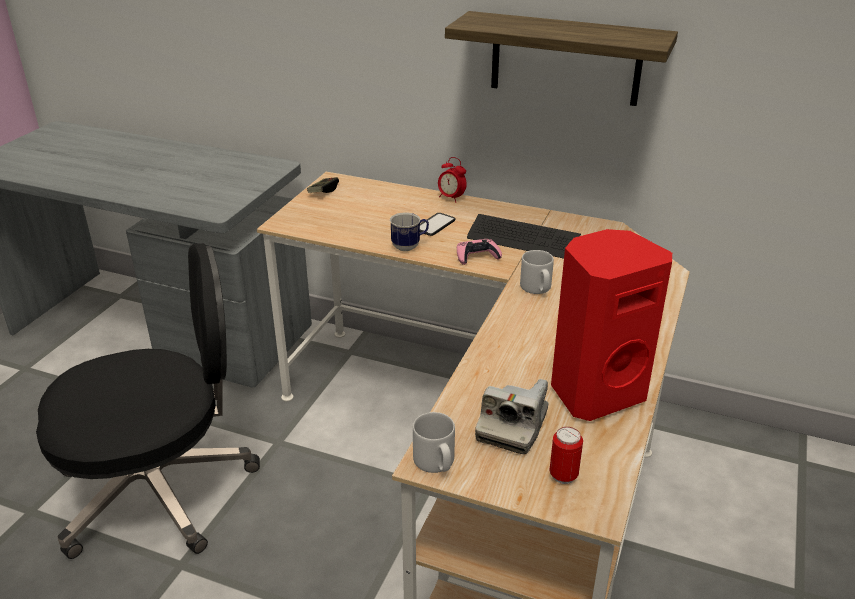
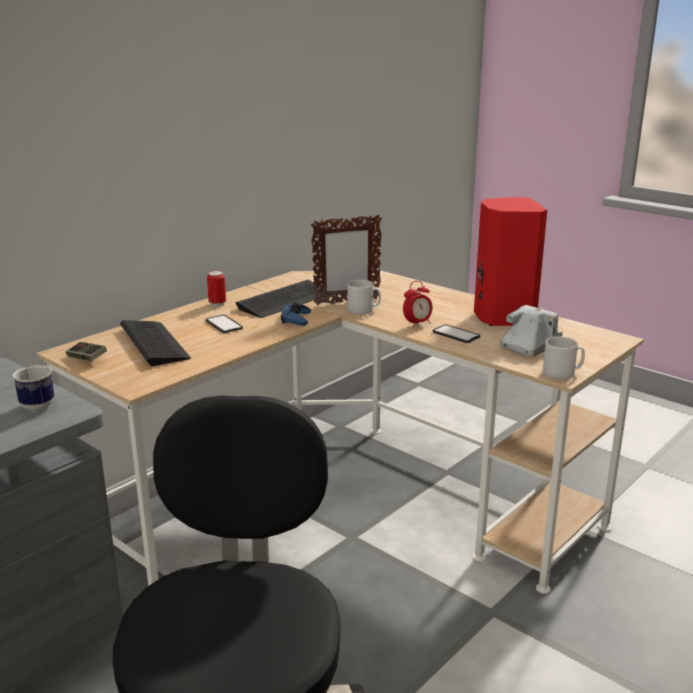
camera: 70 degrees left, 10 degrees down
(370, 207) = (154, 343): none -> keyboard
(410, 246) = (252, 339): mug -> mug (40, 404)
(451, 198) = (180, 311): alarm clock -> alarm clock (417, 324)
(477, 256) = (296, 319): pink game controller -> blue game controller
(507, 363) = (456, 334): none -> phone
(512, 426) = (530, 345): camera -> camera turned 90 degrees counterclockwise
(553, 273) = (346, 302): none -> picture frame
(563, 475) = (584, 341): can -> can (217, 304)
(565, 59) = (232, 149): shelf -> none

